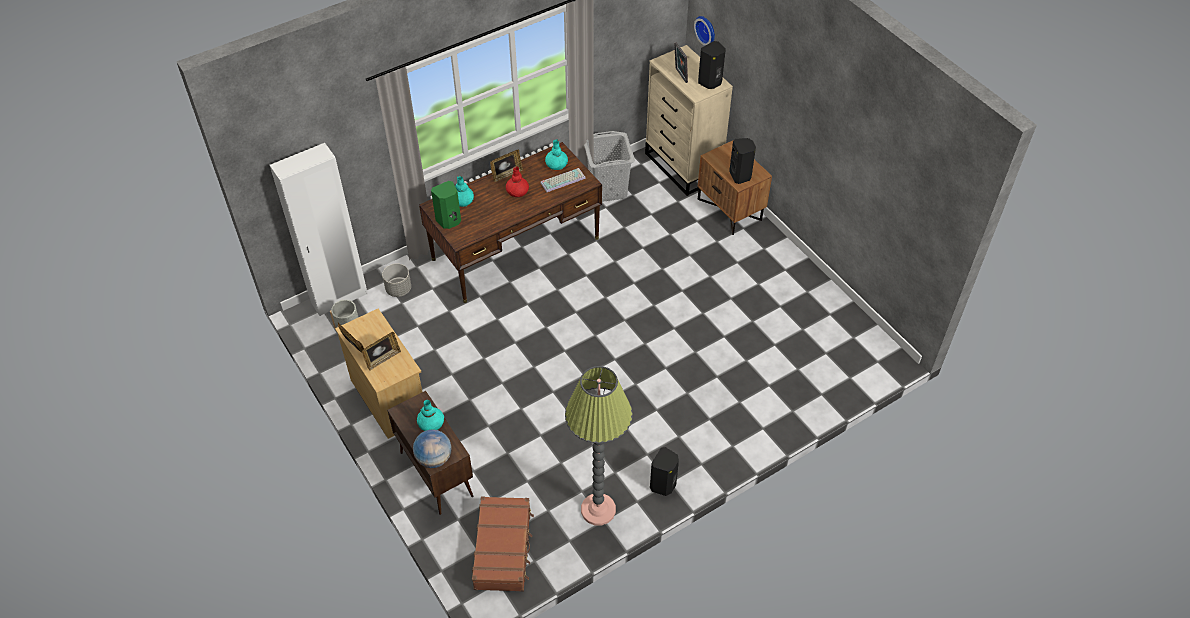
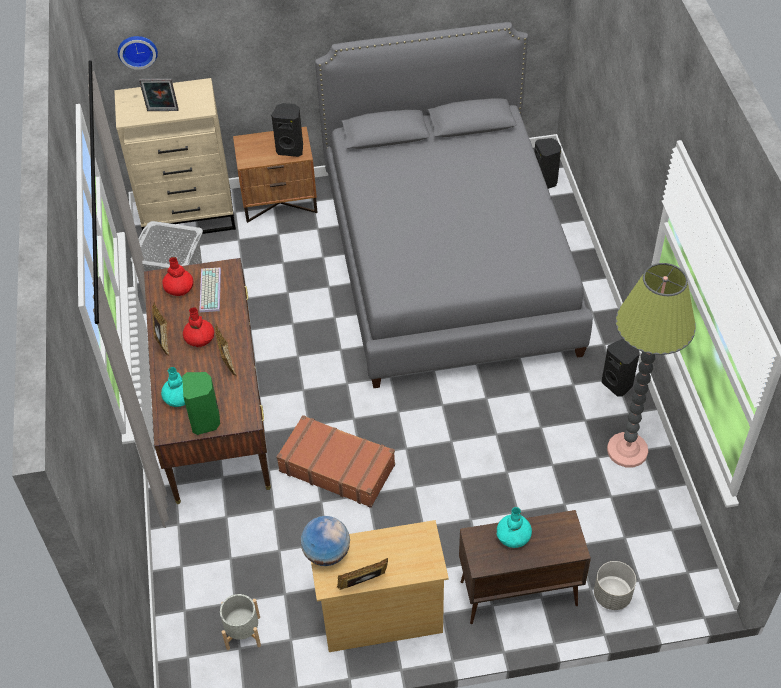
camera: 65 degrees left, 0 degrees up
(339, 298) = (180, 630): white wardrobe -> none
(382, 359) = (397, 556): picture frame -> picture frame (227, 361)
(398, 289) = (205, 555): grey planter -> grey planter (611, 595)
(434, 458) = (567, 547): globe -> globe (326, 553)
(503, 548) = (646, 554): brown suitcase -> brown suitcase (337, 467)
(556, 164) = (179, 287): turquoise vase -> red vase
(710, 82) = (193, 92): black speaker -> black speaker (545, 181)
(730, 333) = (448, 262): none -> grey bed

